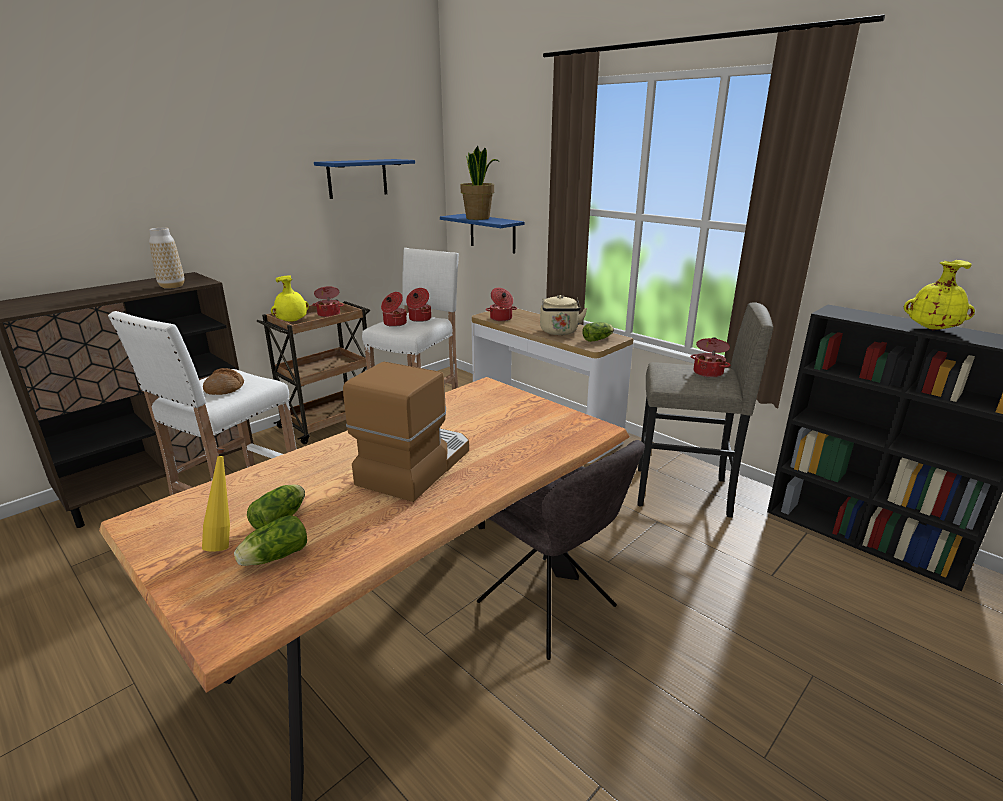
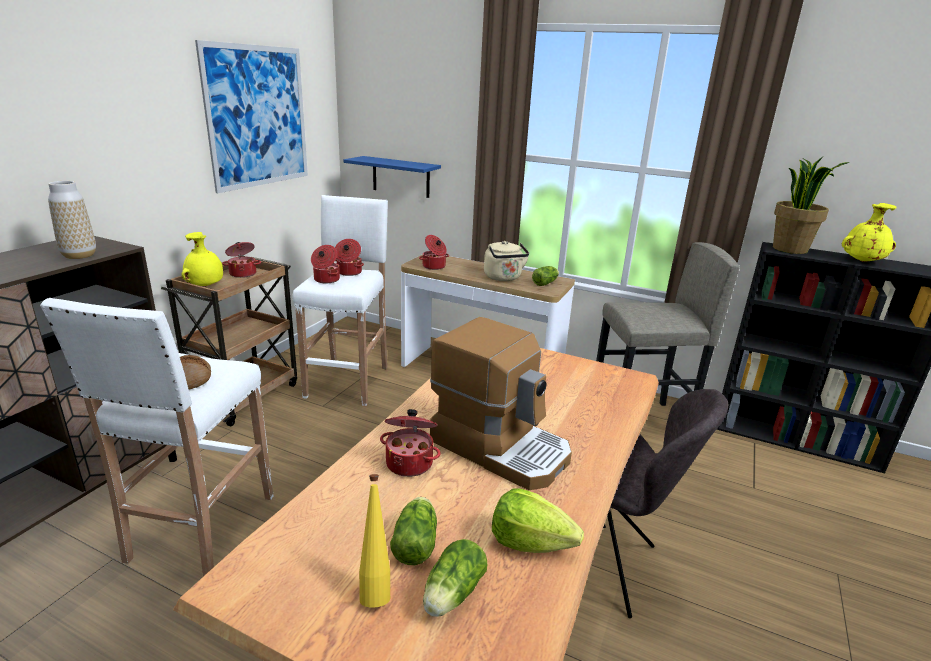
camera: 20 degrees left, 0 degrees up
(357, 178) = (258, 117): blue shelf -> picture
(367, 536) = (530, 542): none -> lettuce
(414, 465) = (501, 447): coffee machine -> coffee machine turned 120 degrees clockwise
(478, 218) = (389, 161): potted plant -> potted plant (790, 249)
(708, 372) = (669, 309): cooking pot -> cooking pot (410, 462)

